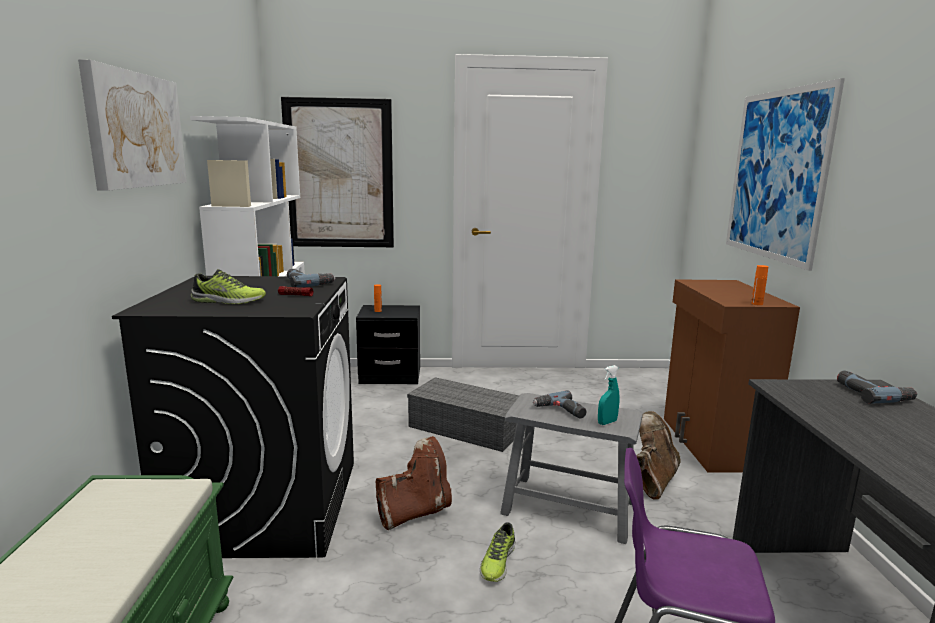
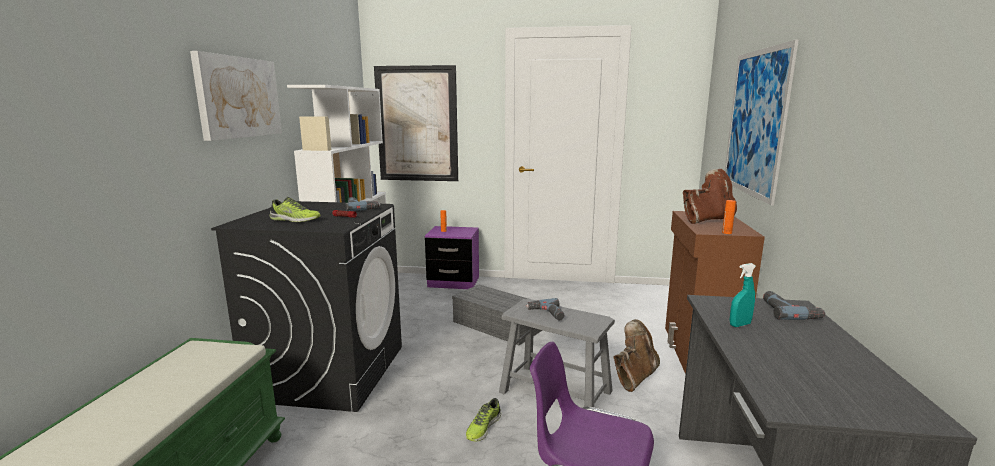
camera: 10 degrees right, 0 degrees up
(390, 376) = (453, 282): black nightstand -> purple nightstand
(415, 512) = (435, 385): brown boot -> brown boot (707, 219)
(607, 422) = (579, 325): turquoise spray bottle -> turquoise spray bottle (740, 325)

